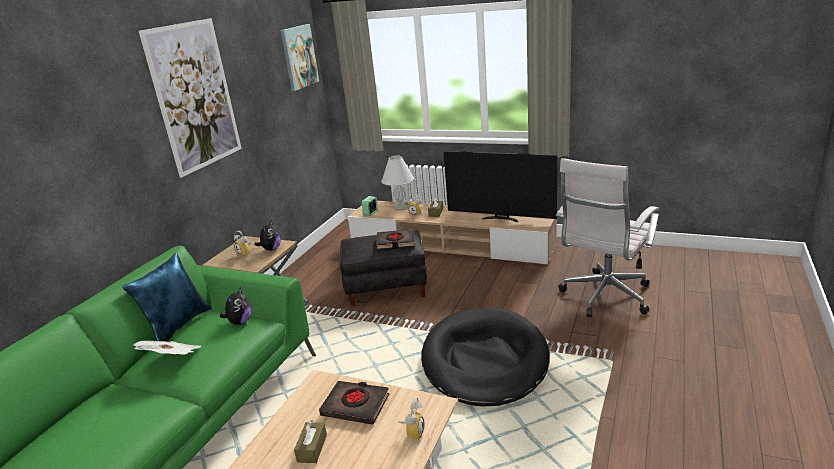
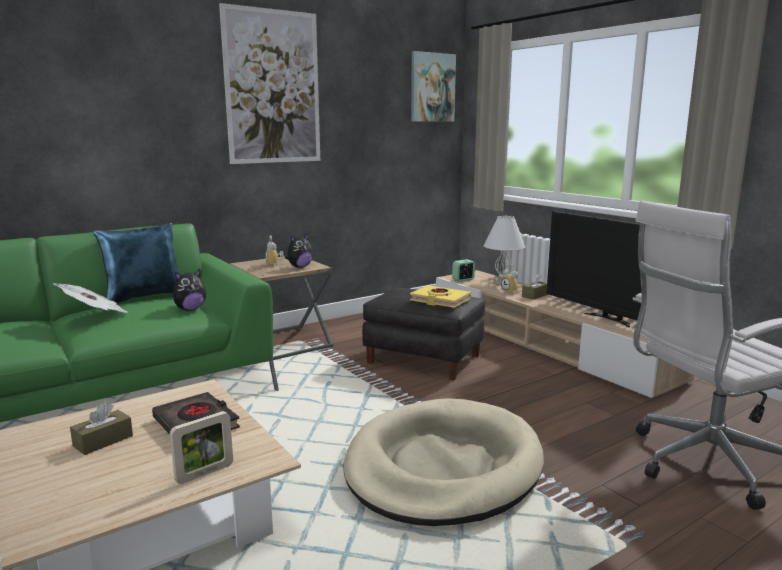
camera: 30 degrees right, 10 degrees down
(396, 242) = (440, 300): black book -> yellow book
(413, 432) = (205, 473): alarm clock -> picture frame
(485, 360) = (443, 467): black dog bed -> beige dog bed

